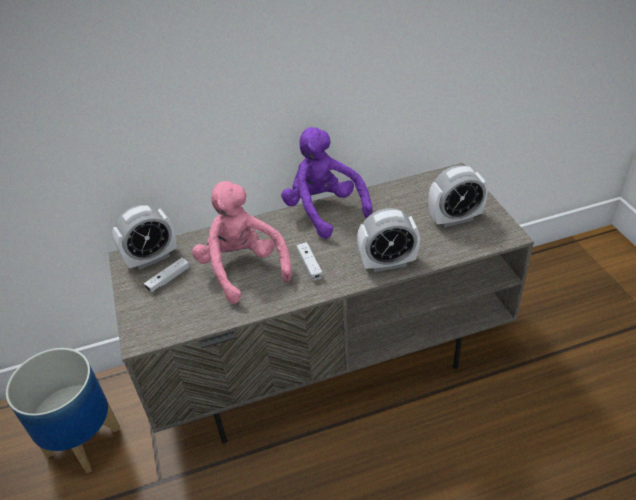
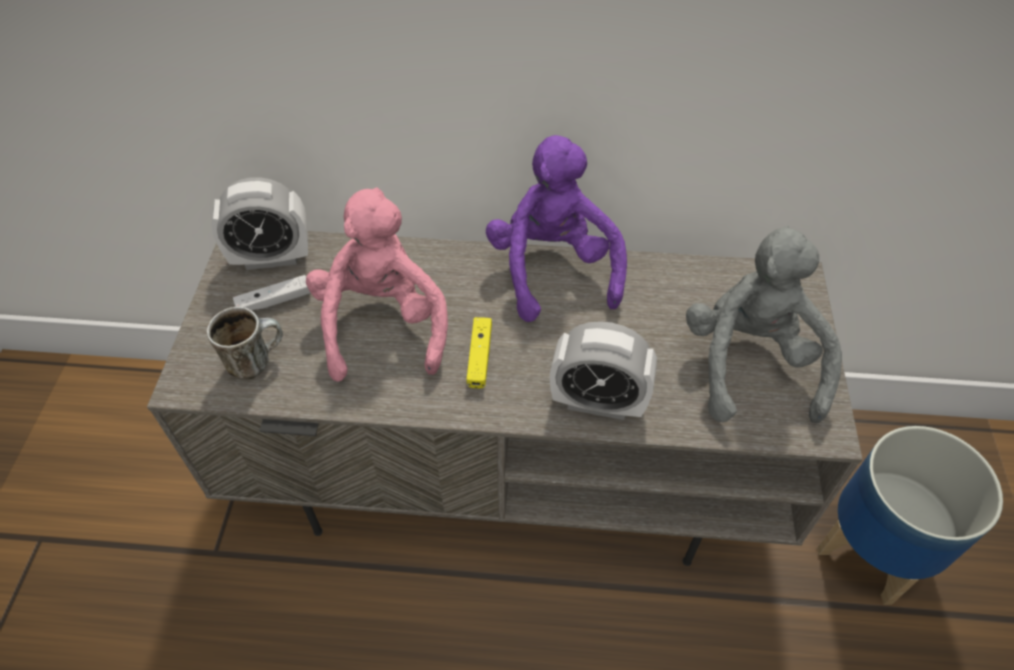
camera: 20 degrees right, 10 degrees up
(84, 441) = (155, 455): planter -> planter (873, 552)
(177, 312) = (256, 360): none -> mug
(309, 265) = (479, 357): white game controller -> yellow game controller
(455, 219) = (750, 363): alarm clock -> grey plush toy

